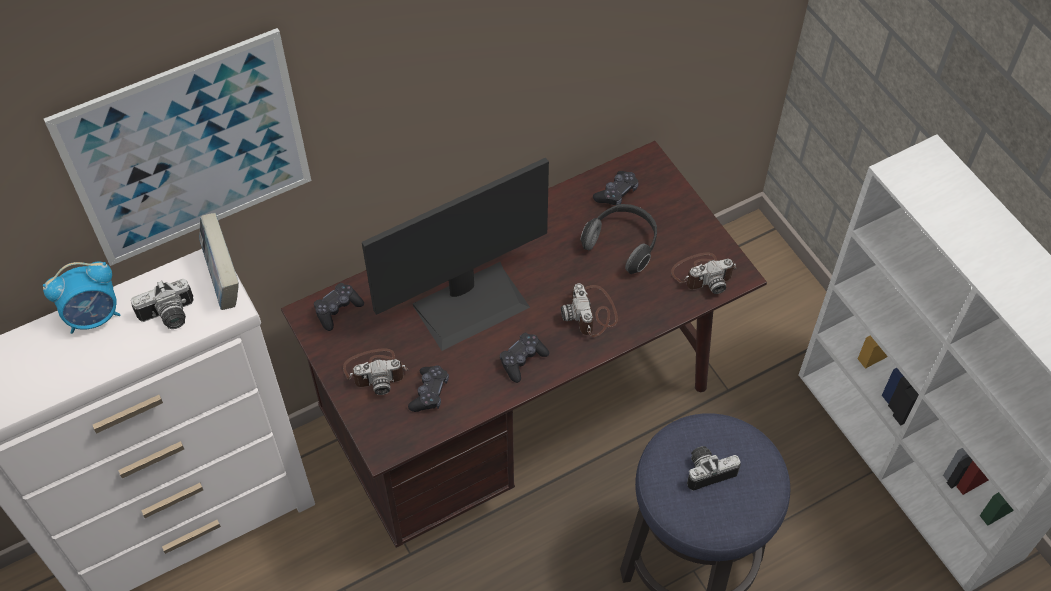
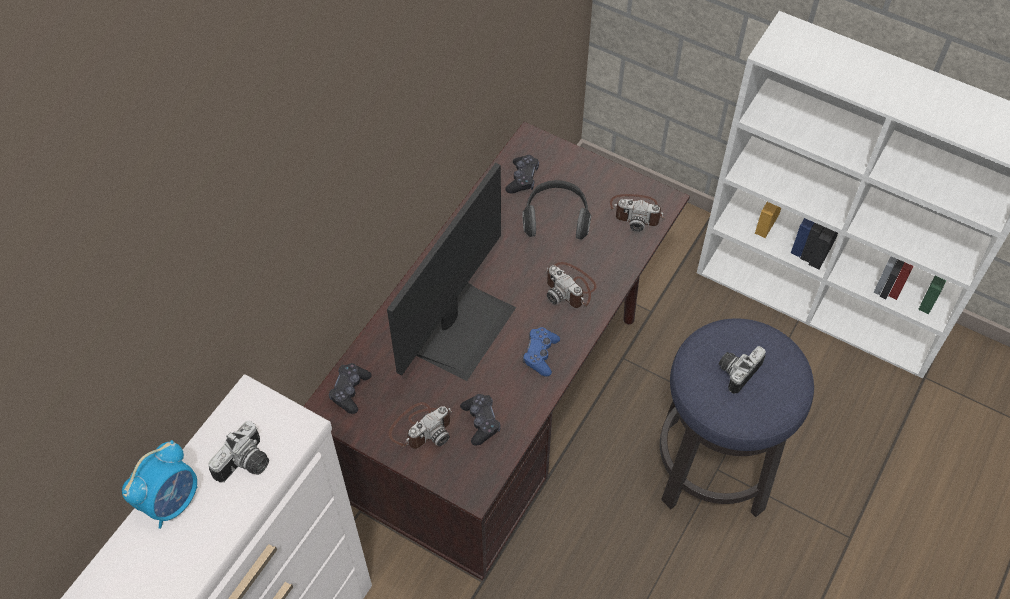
camera: 30 degrees left, 0 degrees up
(188, 150) = (209, 292): picture -> none
(224, 280) = (276, 406): book -> none
(522, 360) = (540, 355): black game controller -> blue game controller
(703, 274) = (637, 212): camera -> camera turned 60 degrees clockwise

